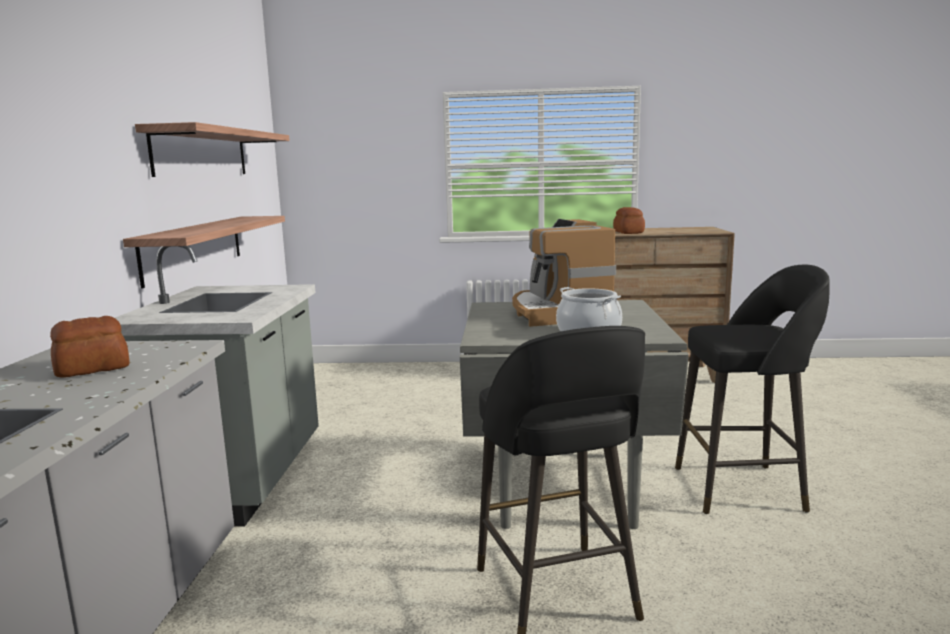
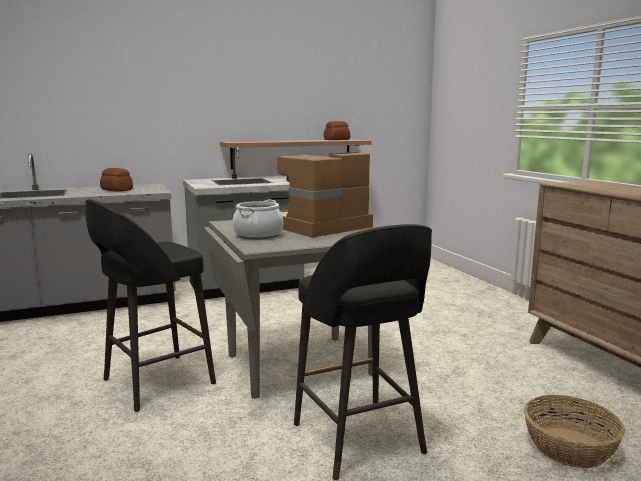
camera: 65 degrees right, 0 degrees up
(202, 153) = (314, 97): shelf -> none
(628, 232) = (603, 189): bread -> bread (336, 140)
(761, 420) = (570, 447): none -> basket

